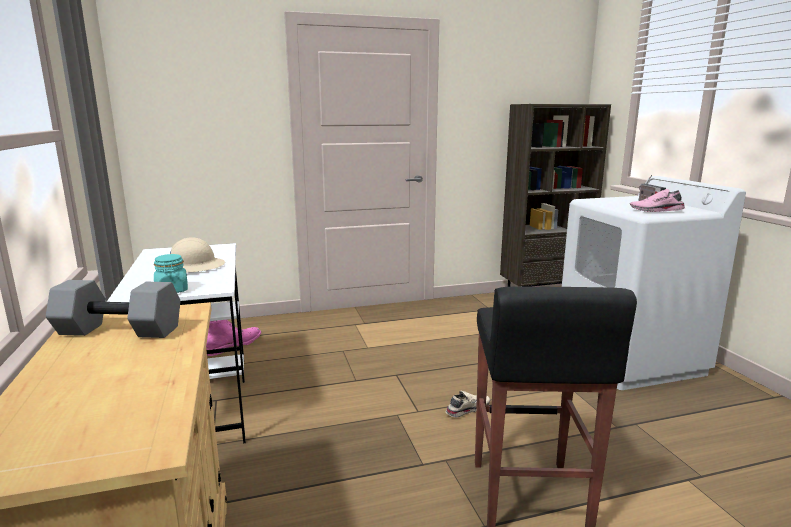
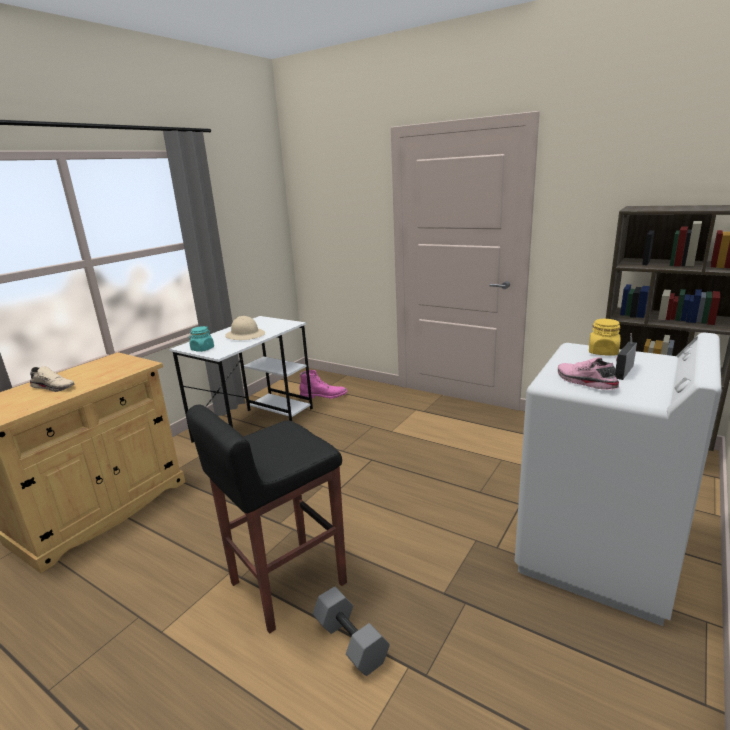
camera: 50 degrees right, 5 degrees up
(117, 331) = (105, 367): grey dumbbell -> grey dumbbell (349, 642)
(467, 409) = (367, 508): beige shoe -> beige shoe (54, 387)
(608, 199) = (603, 352): none -> yellow jar

